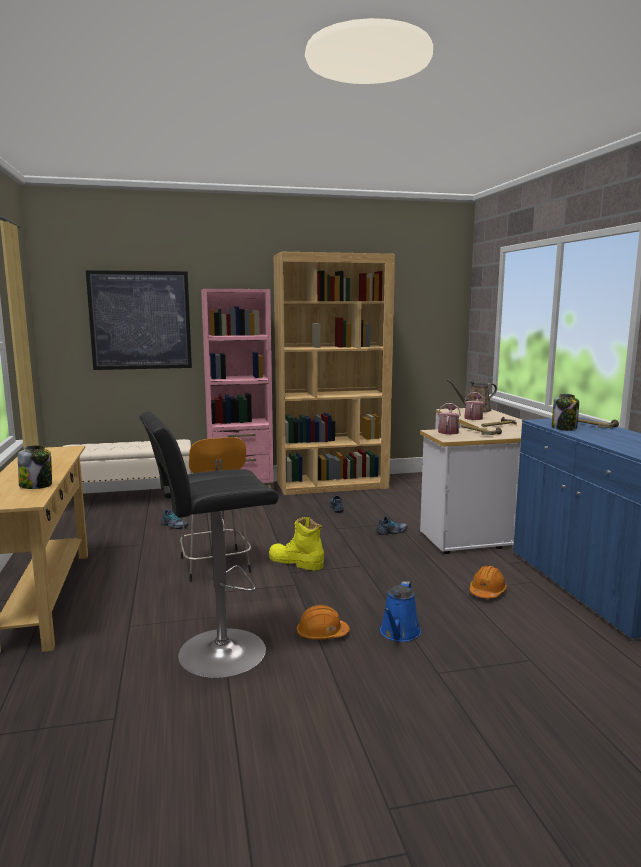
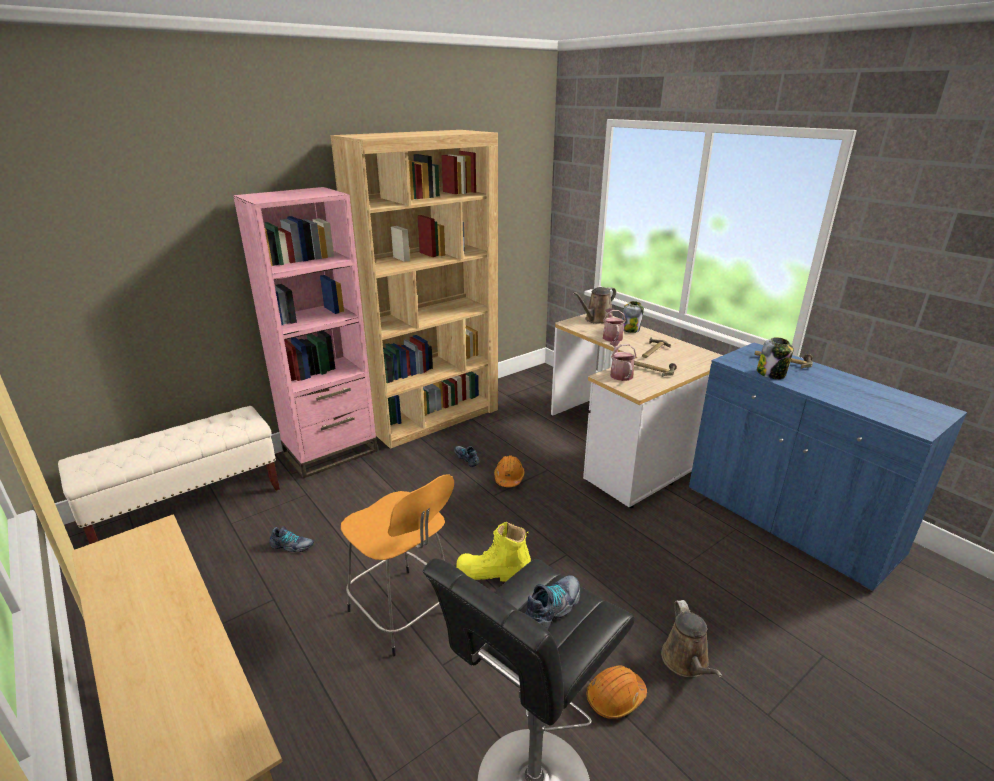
camera: 25 degrees left, 15 degrees up
(36, 485) = (205, 683): jar -> jar (630, 329)
(140, 320) = (143, 252): picture -> none
(392, 531) = (554, 485): shoe -> shoe (553, 609)
(399, 633) = (686, 662): blue watering can -> brown watering can
(487, 592) = (711, 559): orange hard hat -> orange hard hat (509, 478)

